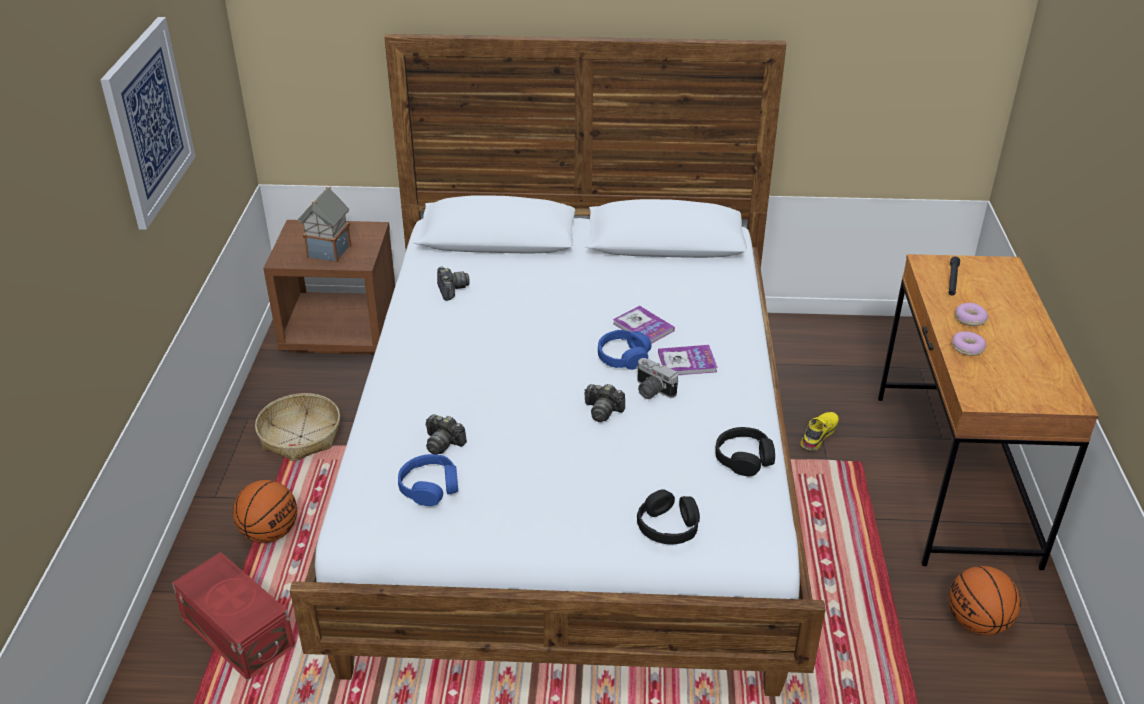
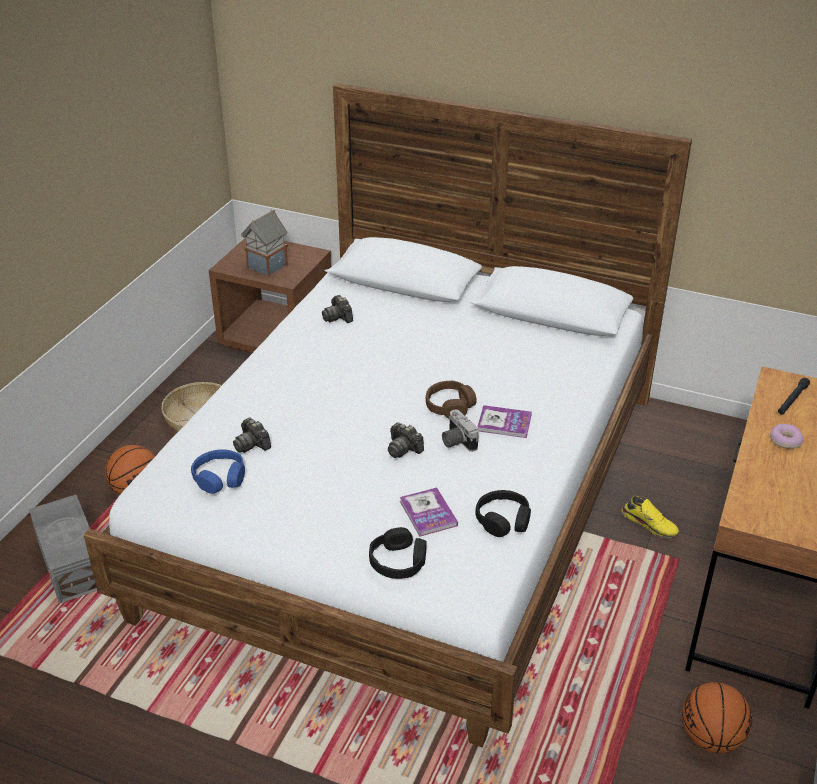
camera: 20 degrees right, 0 degrees up
(148, 121) = (91, 128): picture -> none
(239, 632) = (73, 563): red storage box -> grey storage box
(451, 290) = (338, 317): camera -> camera turned 150 degrees clockwise
(623, 357) = (449, 406): blue headphones -> brown headphones
(643, 327) = (484, 383): book -> book (428, 513)
(817, 434) = (650, 523): yellow shoe -> yellow shoe turned 75 degrees clockwise
(967, 348) = (764, 468): donut -> none

